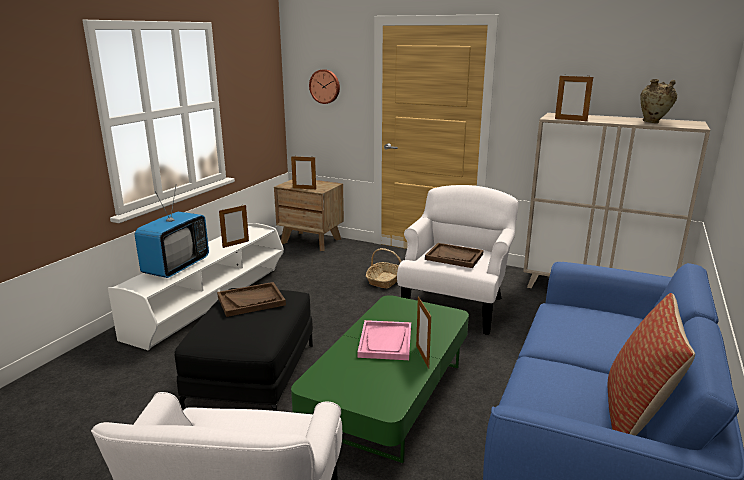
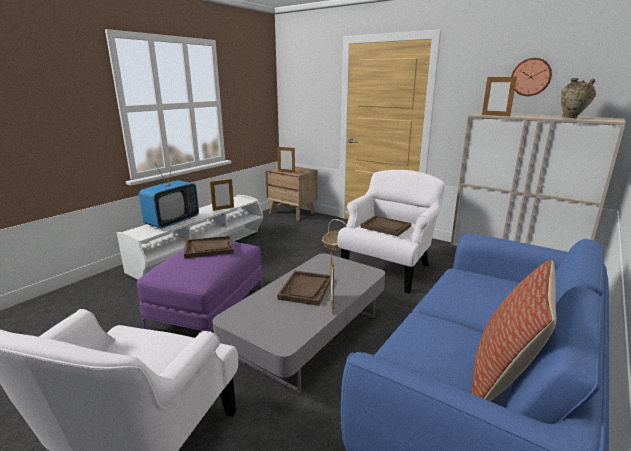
camera: 10 degrees right, 0 degrees up
(252, 376) = (208, 307): black ottoman -> purple ottoman
(325, 86) = (306, 94): wall clock -> wall clock (531, 77)
(385, 342) = (306, 289): pink tray -> brown tray
(389, 397) = (308, 335): green coffee table -> grey coffee table

